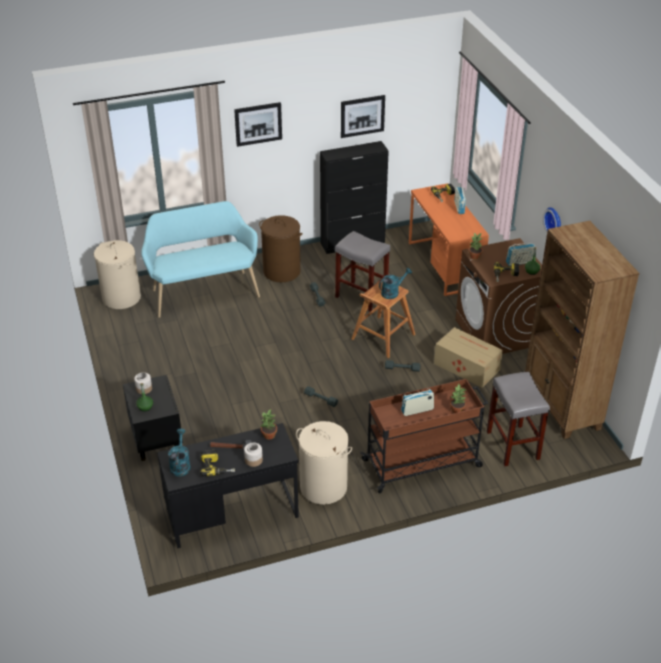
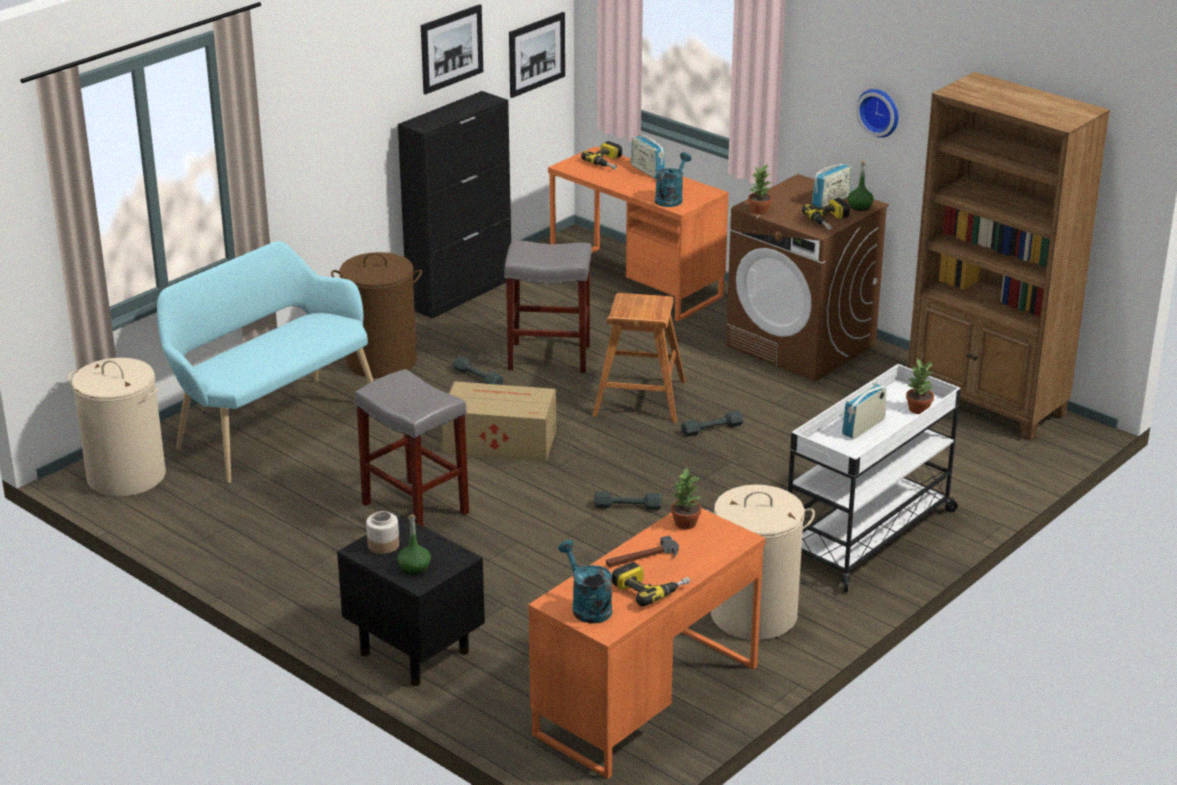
camera: 30 degrees left, 10 degrees down
(232, 513) = (646, 700): black desk -> orange desk
(253, 460) = (698, 561): jar -> none
(258, 124) = (304, 85): picture -> picture (536, 54)
(392, 292) = (651, 305): turquoise watering can -> turquoise watering can (671, 198)
(423, 463) = (868, 534): brown cart -> white cart
(466, 366) = (803, 397): cardboard box -> cardboard box (498, 441)
(512, 445) = (968, 470): grey stool -> grey stool (413, 508)

